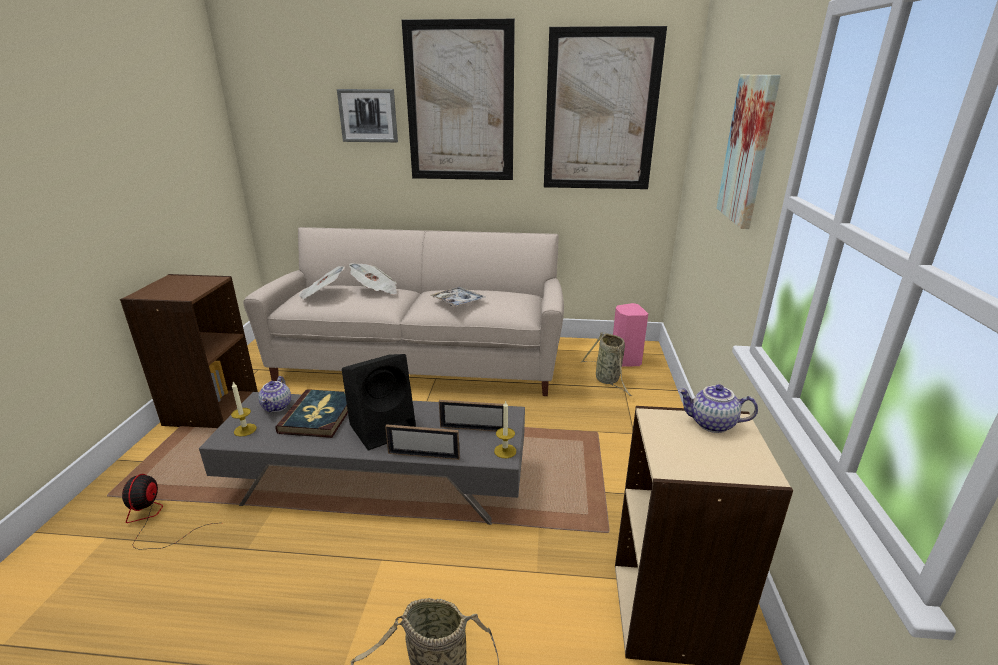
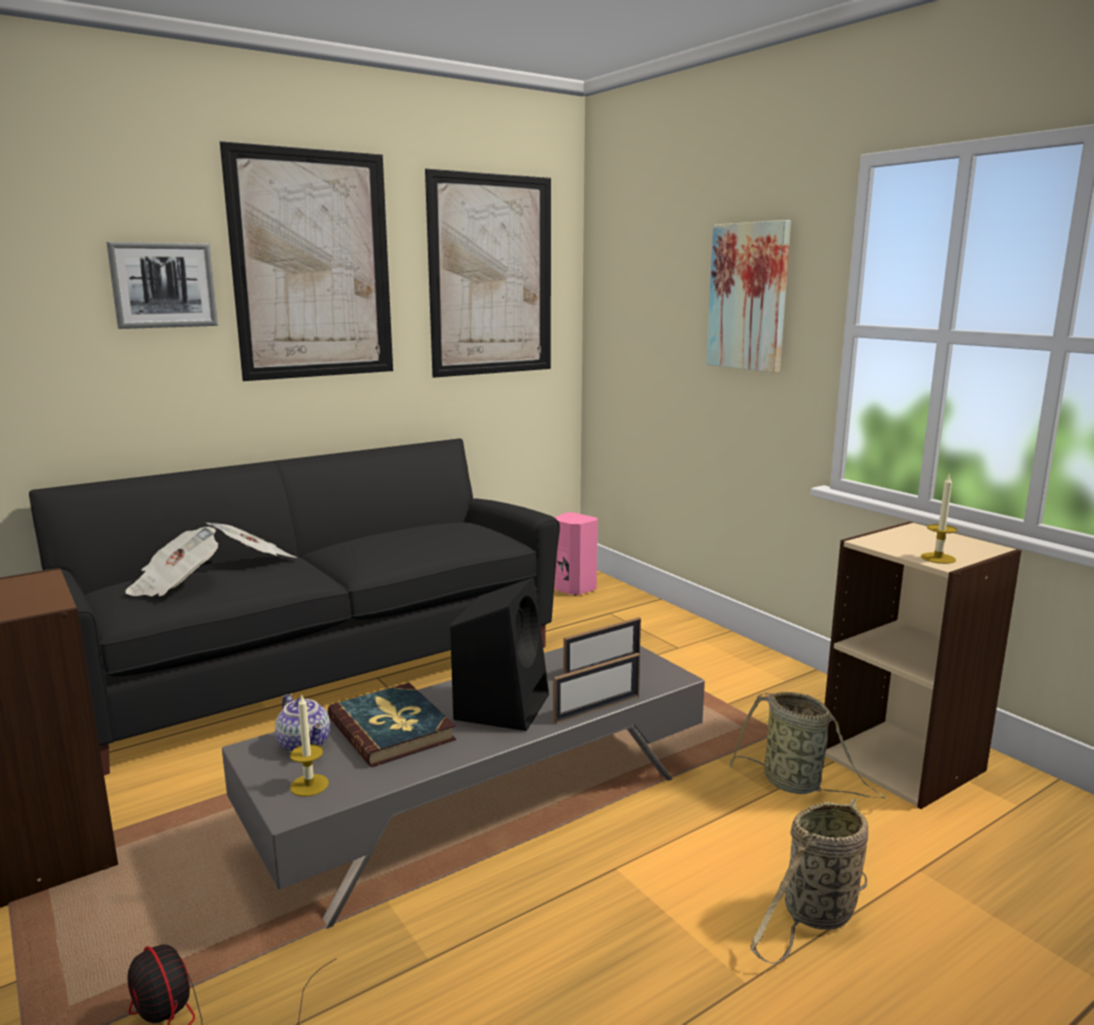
camera: 40 degrees left, 10 degrees down
(420, 359) = (319, 665): beige sofa -> black sofa
(458, 301) = (407, 543): tray -> none
(505, 451) = (667, 671): candle -> candle (938, 558)
(608, 380) = (584, 611): basket -> basket (796, 784)
(712, 424) = (909, 534): teapot -> none

